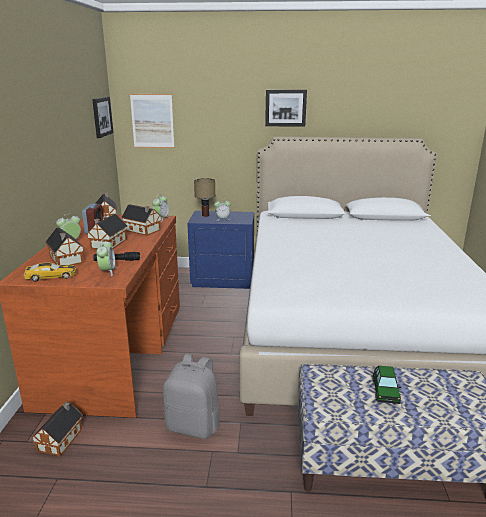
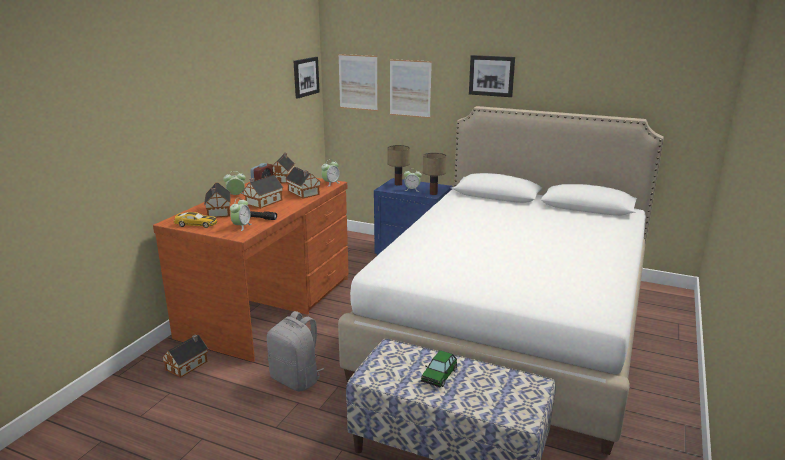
camera: 20 degrees right, 0 degrees up
(207, 124) = (410, 88): none -> picture
(245, 220) = (434, 193): none -> table lamp

